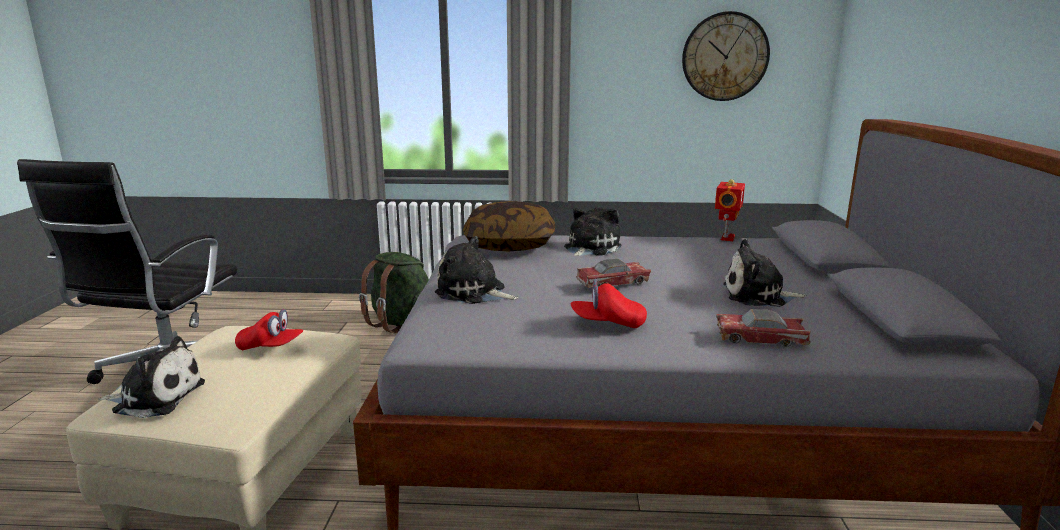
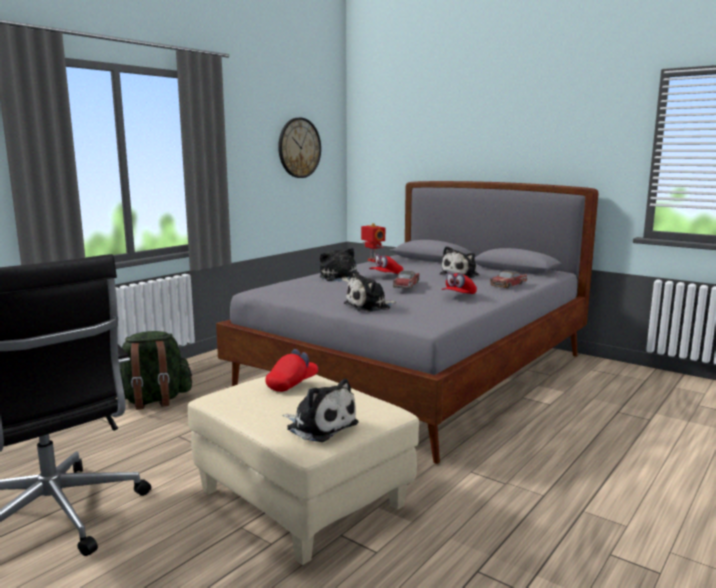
camera: 55 degrees left, 5 degrees down
(156, 397) = (319, 426): plush toy -> plush toy turned 90 degrees clockwise
(510, 244) = (297, 286): pillow -> none
(647, 262) = (386, 275): none -> red cap

